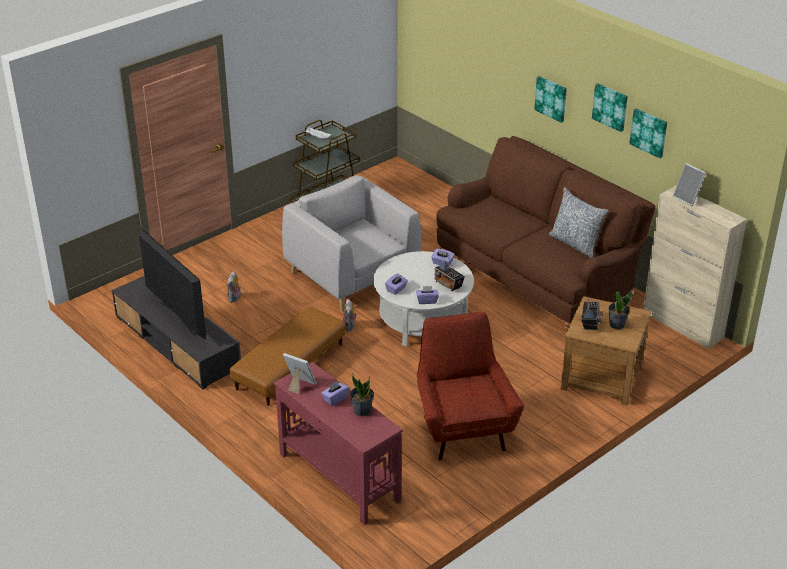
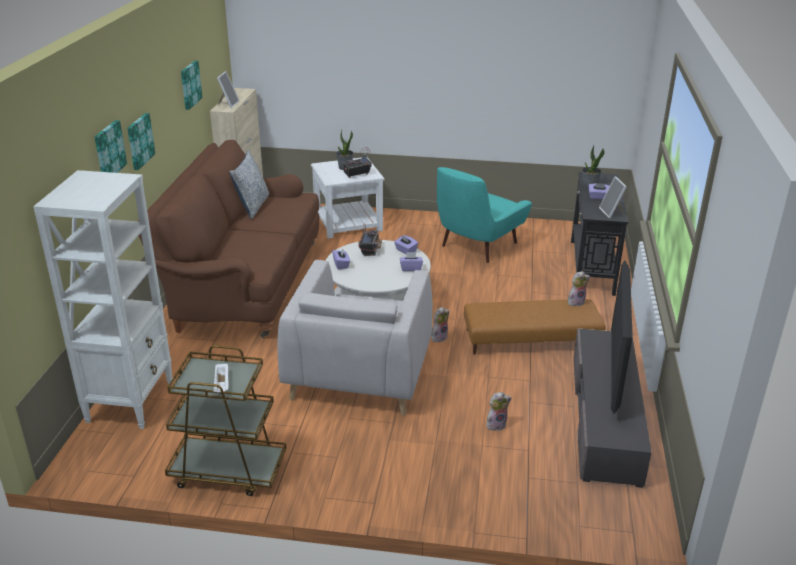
camera: 130 degrees left, 5 degrees down
(271, 371) = (576, 302): none -> plush toy
(339, 477) = (591, 266): red console table -> black console table
(433, 194) = (131, 401): none -> white bookcase
(462, 429) = (476, 246): red armchair -> turquoise armchair
(602, 377) = (348, 222): brown side table -> white side table
(610, 106) = (169, 91): picture -> picture (108, 150)

